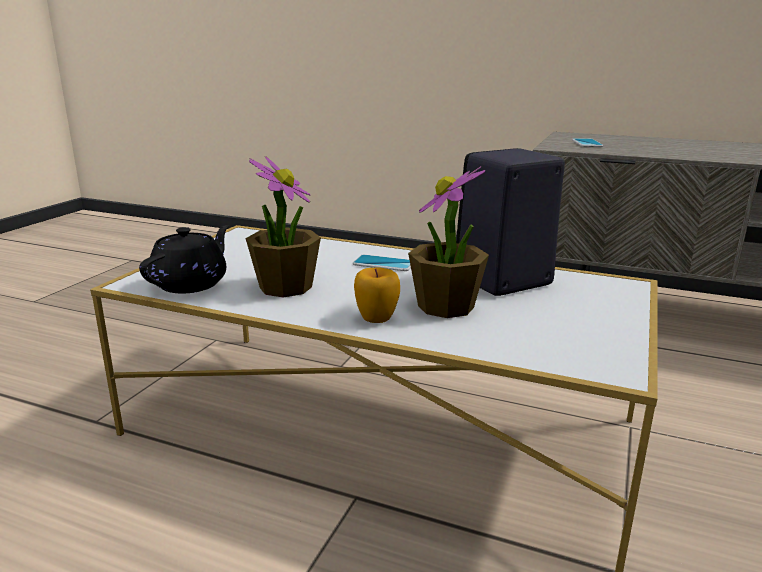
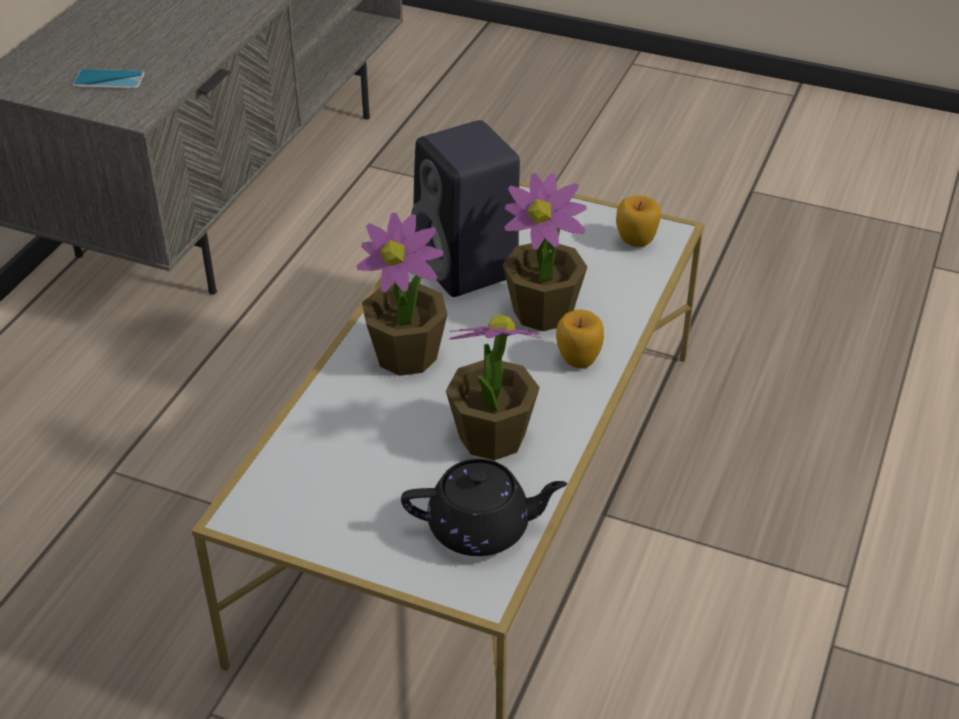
camera: 90 degrees left, 20 degrees up
(191, 283) = (482, 528): black teapot -> black teapot turned 150 degrees clockwise
(383, 264) = (407, 355): phone -> potted plant
(584, 352) = (635, 242): none -> apple

